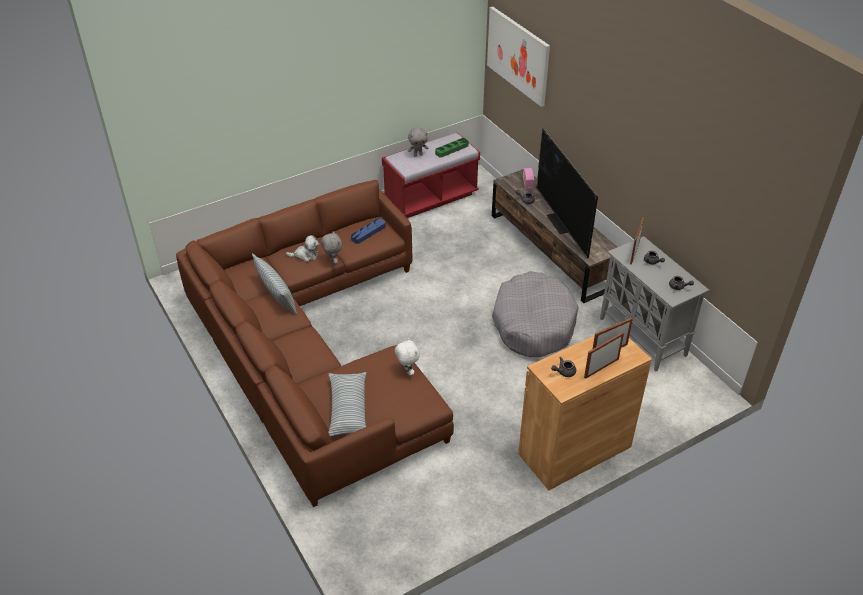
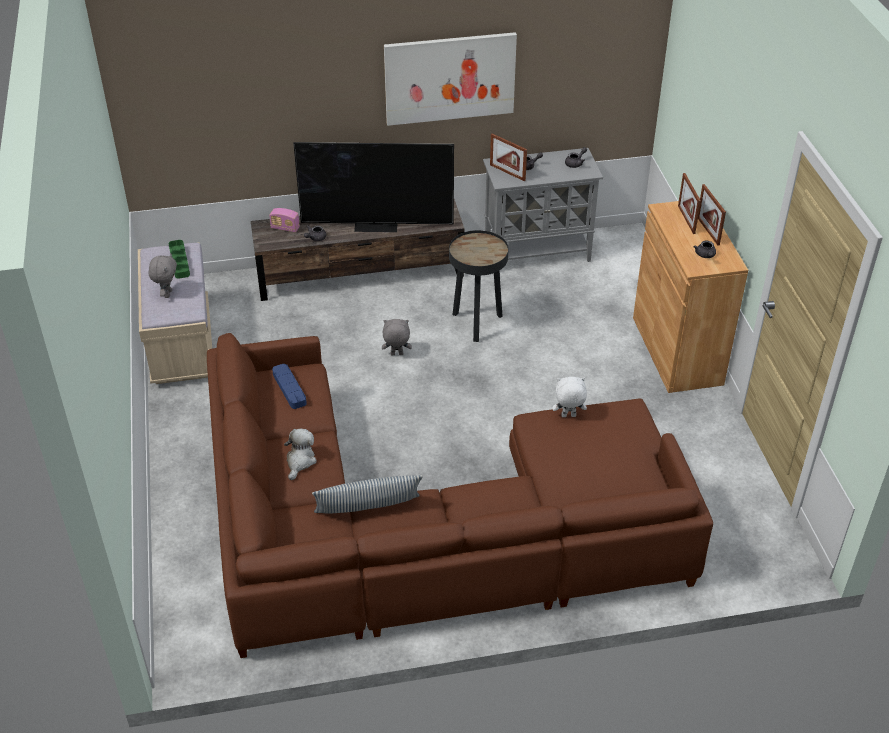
camera: 70 degrees left, 0 degrees up
(333, 261) = (326, 438): grey plush toy -> grey plush toy (396, 354)
(348, 409) = (618, 479): pillow -> none
(431, 197) = (181, 343): red bench -> beige bench
(518, 55) = (191, 89): picture -> picture (449, 78)
(533, 324) = (477, 324): grey dog bed -> black side table

